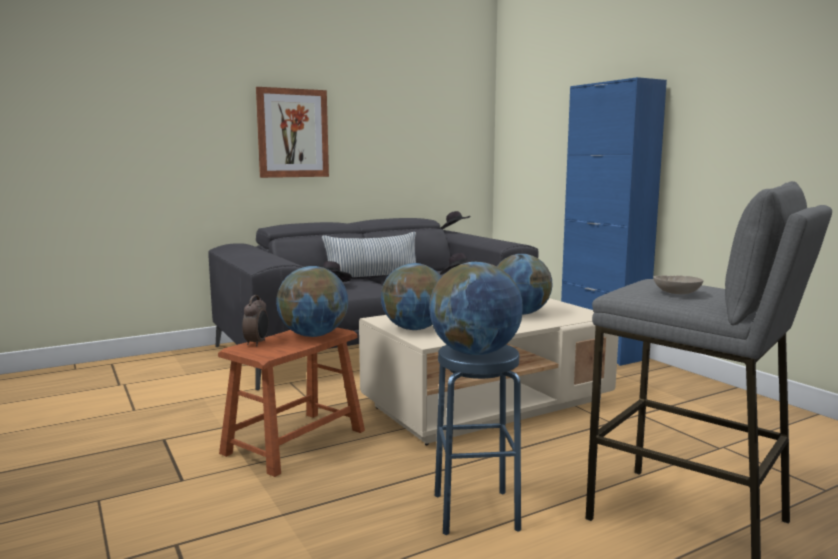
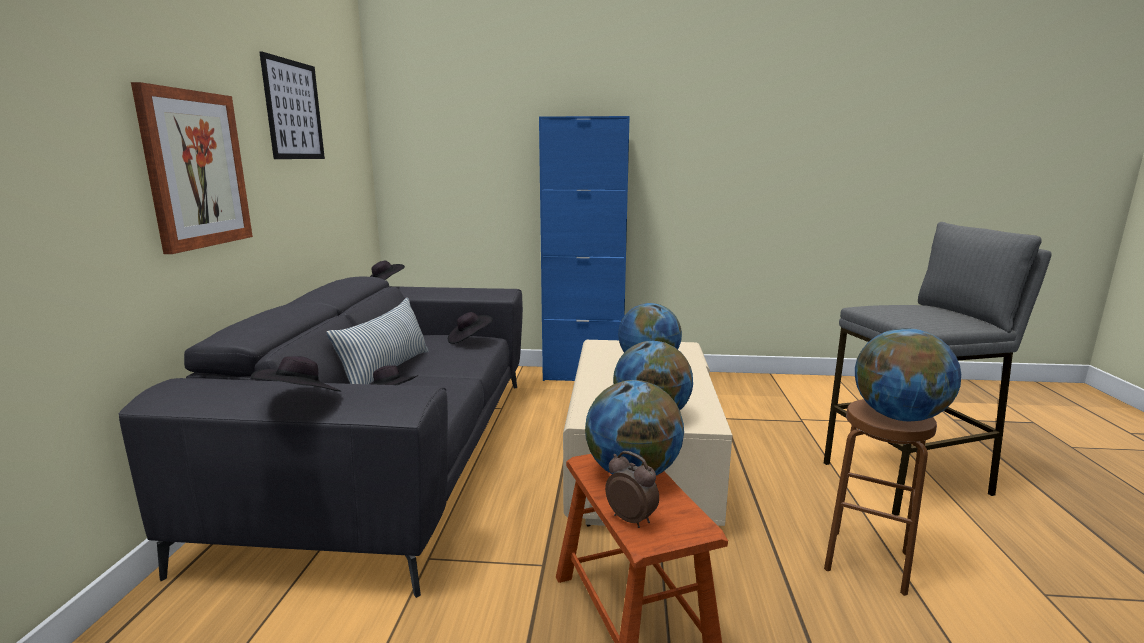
camera: 55 degrees left, 5 degrees up
(243, 255) = (300, 400): none -> black hat
(393, 96) = (293, 110): none -> picture
(475, 512) = (867, 561): blue stool -> brown stool
(677, 293) = (938, 317): beige bowl -> none

